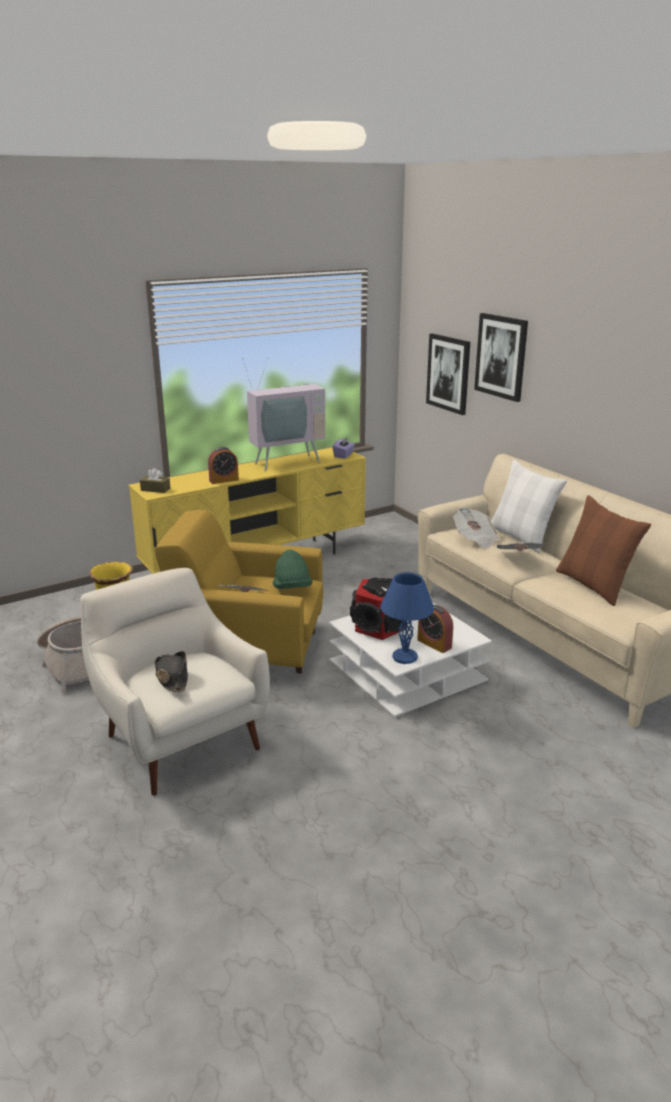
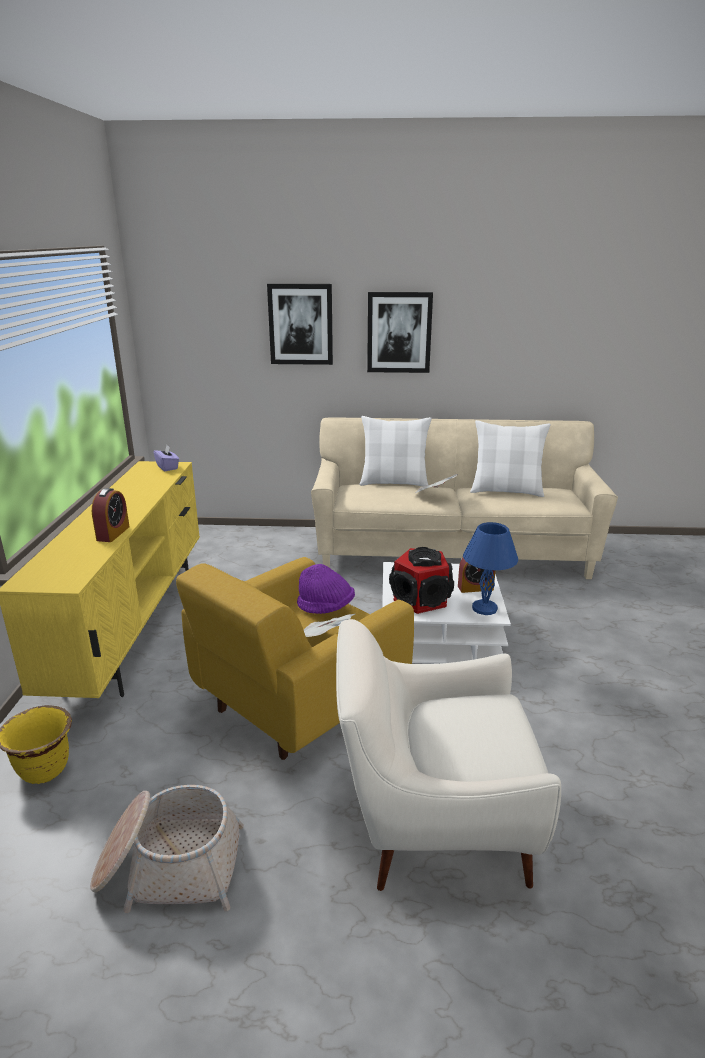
camera: 55 degrees left, 0 degrees up
(155, 489) = (56, 578): brown tissue box -> none
(172, 677) = (472, 742): black hat -> none
(285, 461) = (127, 492): television -> none
(292, 588) = (326, 608): green hat -> purple hat
(448, 373) = (225, 355): picture -> picture (399, 332)
(475, 539) = (381, 495): newspaper -> none
(593, 585) = (506, 491): brown pillow -> white pillow

